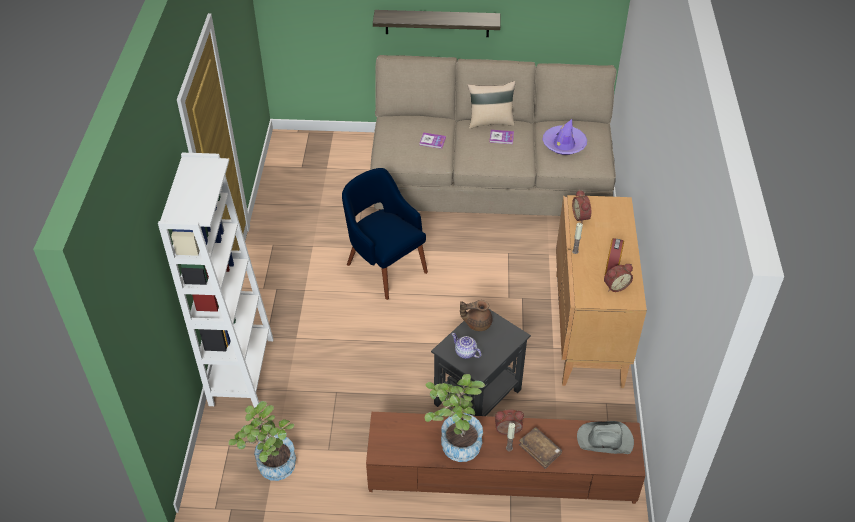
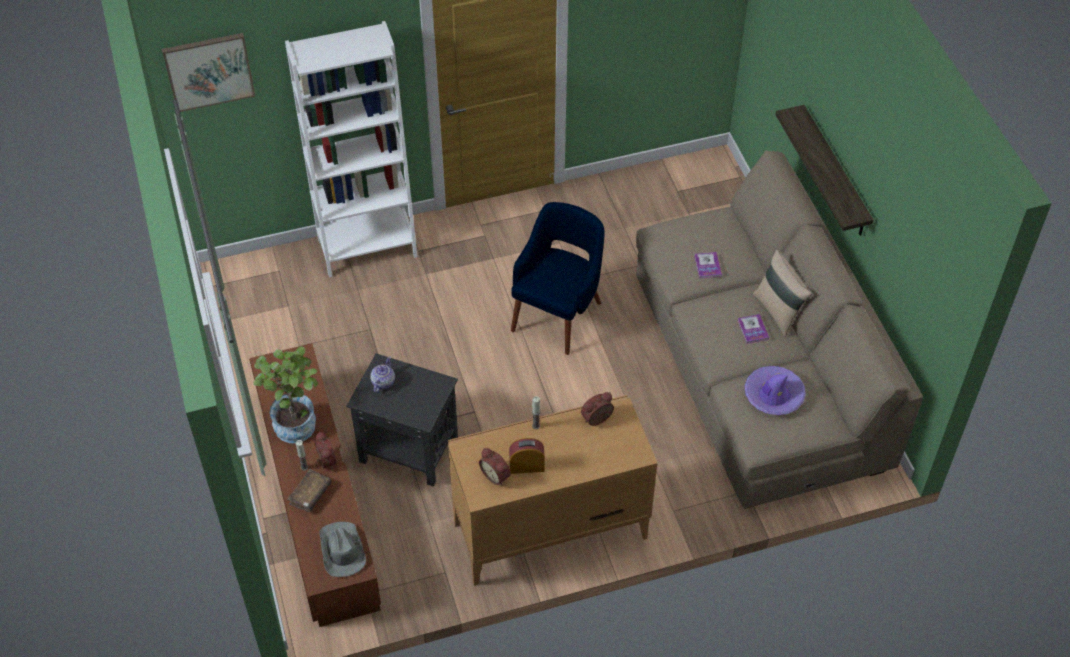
camera: 70 degrees right, 5 degrees up
(137, 302) = (209, 71): none -> picture
(272, 468) = (264, 311): potted plant -> none
(477, 323) = (427, 381): brown teapot -> none

